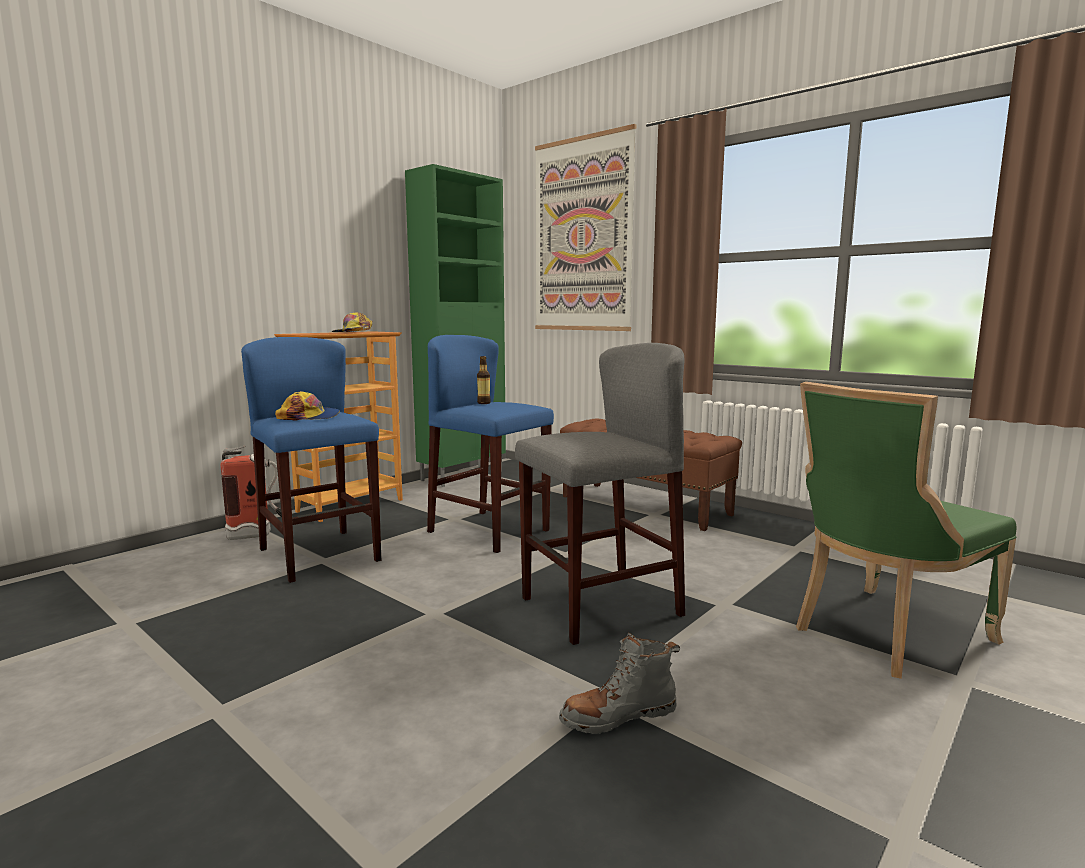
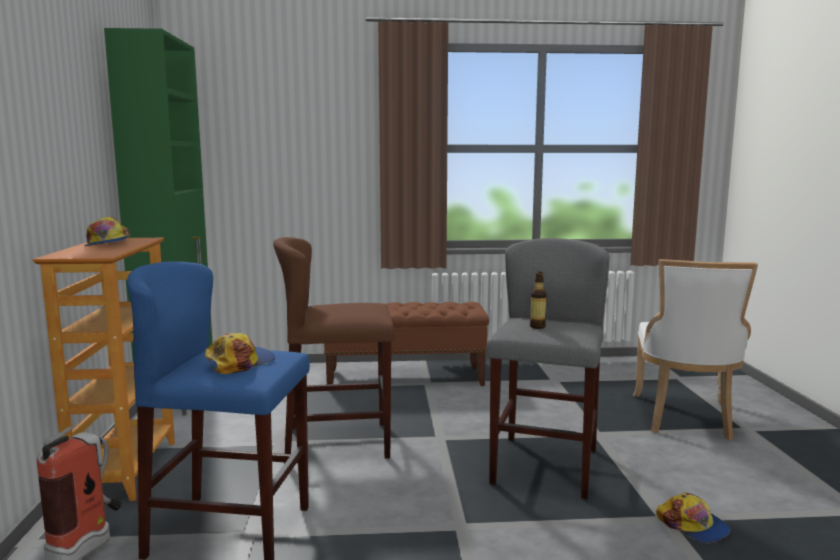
camera: 45 degrees left, 0 degrees up
(483, 403) = (331, 309): bottle -> bottle (537, 327)
(489, 531) = (338, 442): blue stool -> brown stool
(582, 235) = (281, 116): picture -> none
(618, 716) = (693, 526): grey boot -> cap
(883, 634) = (684, 418): green chair -> white chair

